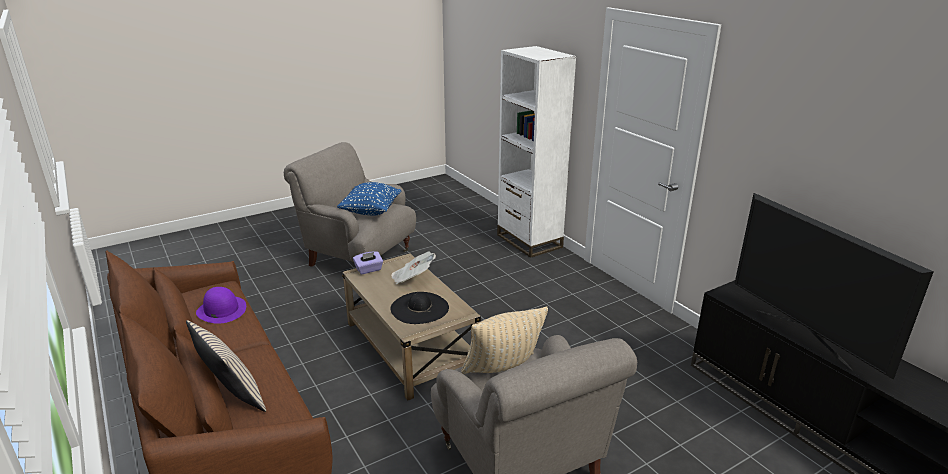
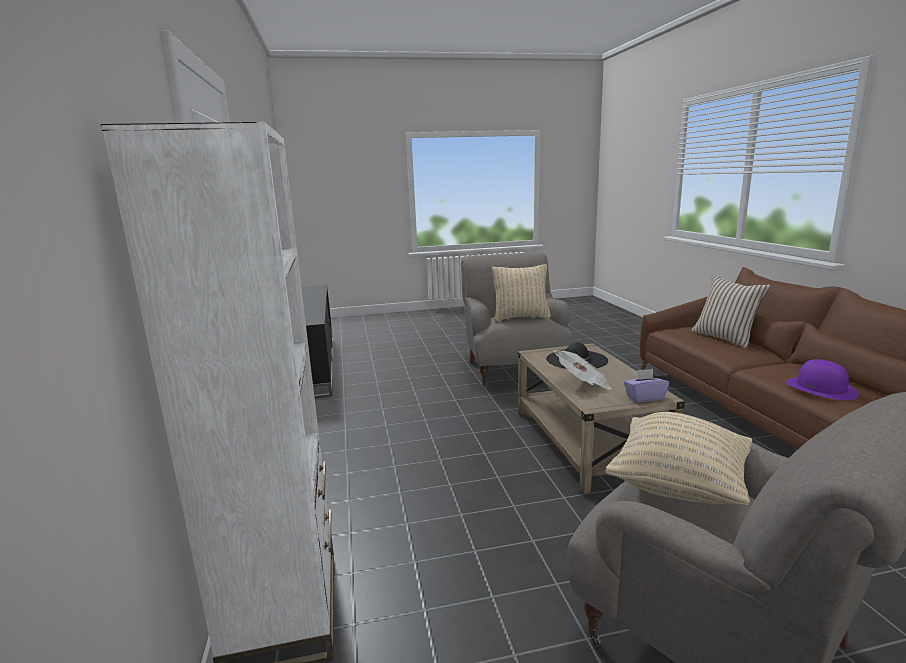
camera: 160 degrees left, 10 degrees down
(371, 211) = (678, 486): blue pillow -> beige pillow
(802, 337) = (316, 305): television -> none

